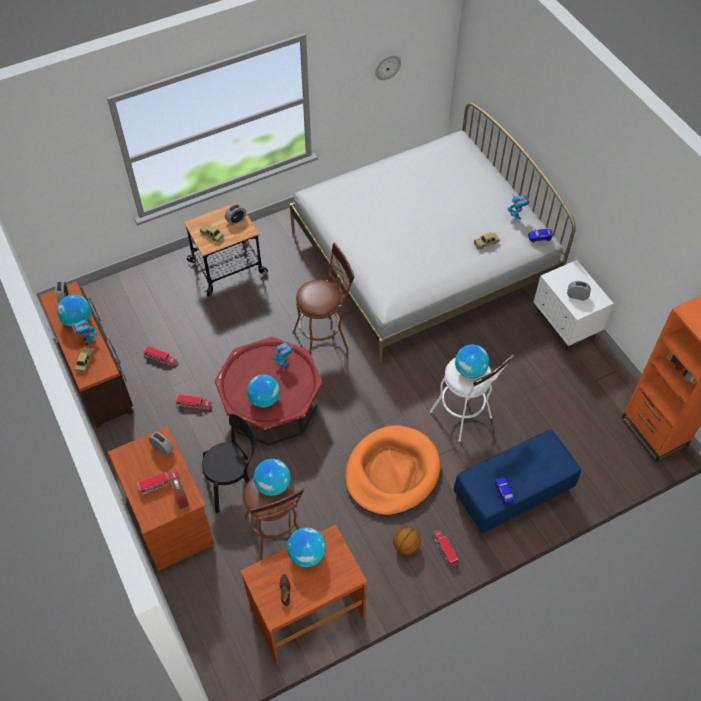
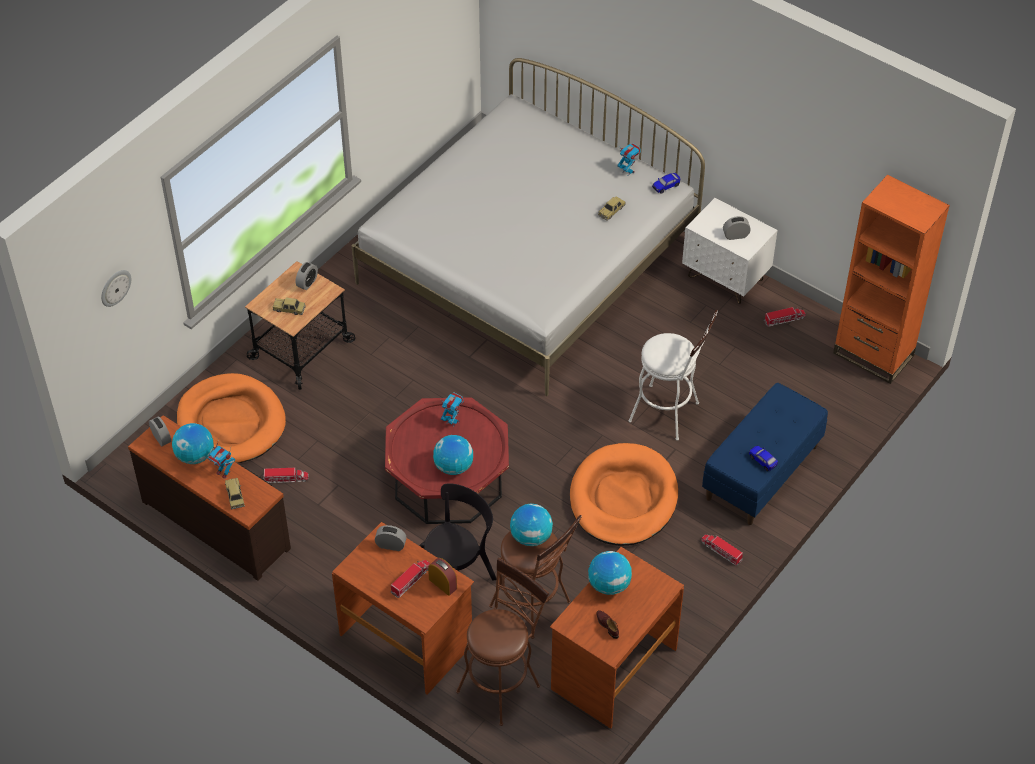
camera: 25 degrees left, 5 degrees down
(149, 303) = (231, 423): none -> orange dog bed
(194, 404) = (358, 513): toy truck -> toy truck (784, 319)
(324, 338) = (465, 387): brown stool -> brown stool (502, 684)
(387, 67) = (416, 45): wall clock -> wall clock (115, 287)
(406, 546) = (680, 564): basketball -> none
(470, 370) = (670, 348): globe -> none

